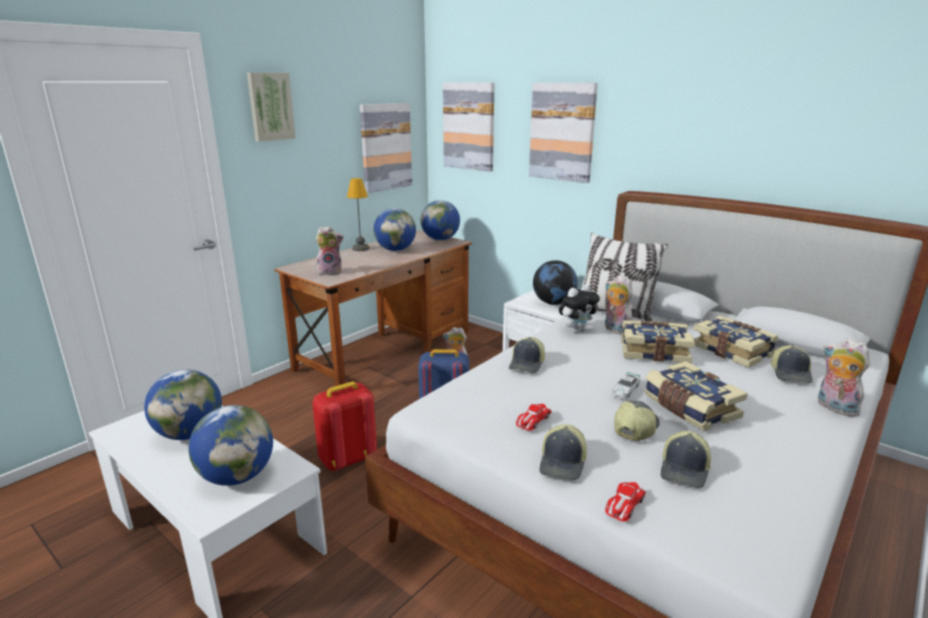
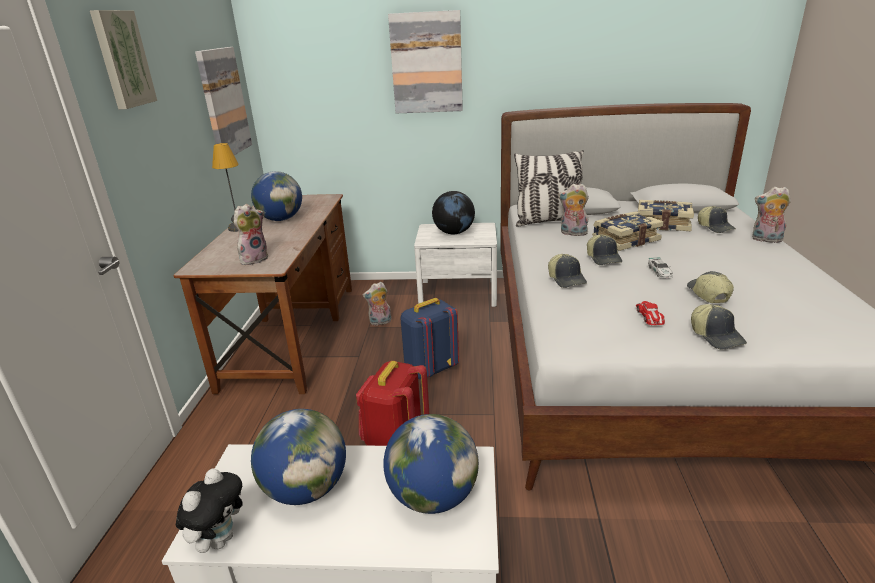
camera: 35 degrees left, 5 degrees up
(440, 239) = (307, 198): globe -> none
(469, 126) = (308, 68): picture -> none
(576, 330) = (549, 242): plush toy -> plush toy (220, 539)
(624, 504) = (792, 344): toy car -> none
(685, 470) = (776, 308): cap -> cap (604, 258)
(689, 408) = (711, 269): book -> none

